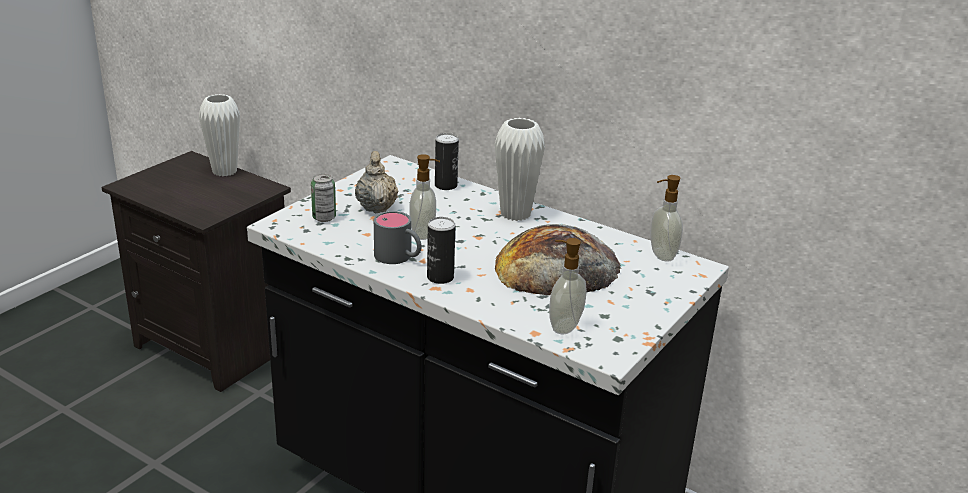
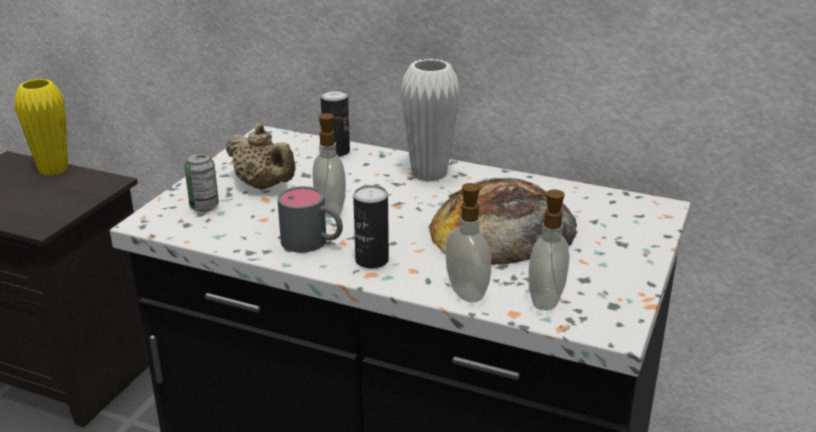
camera: 10 degrees left, 0 degrees up
(224, 171) = (53, 169): white vase -> yellow vase
(376, 207) = (264, 186): beige teapot -> beige teapot turned 150 degrees clockwise
(661, 255) = (612, 199): soap dispenser -> soap dispenser (465, 293)

